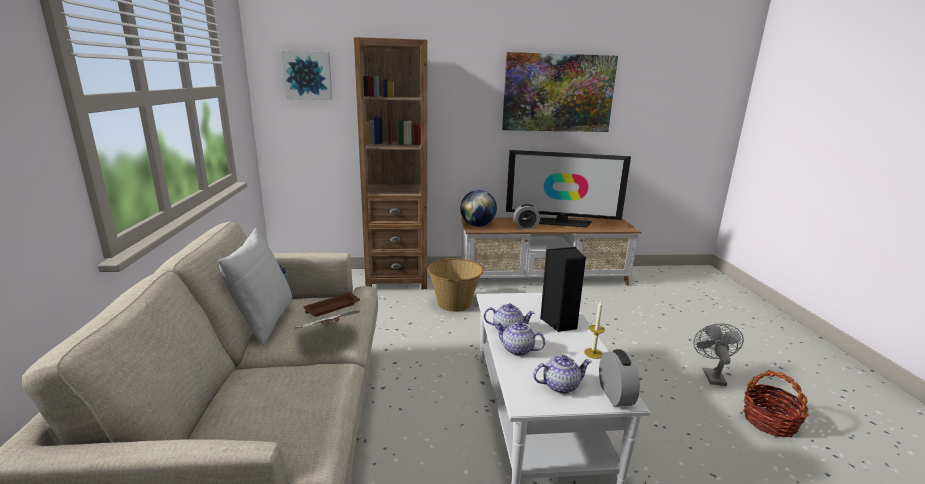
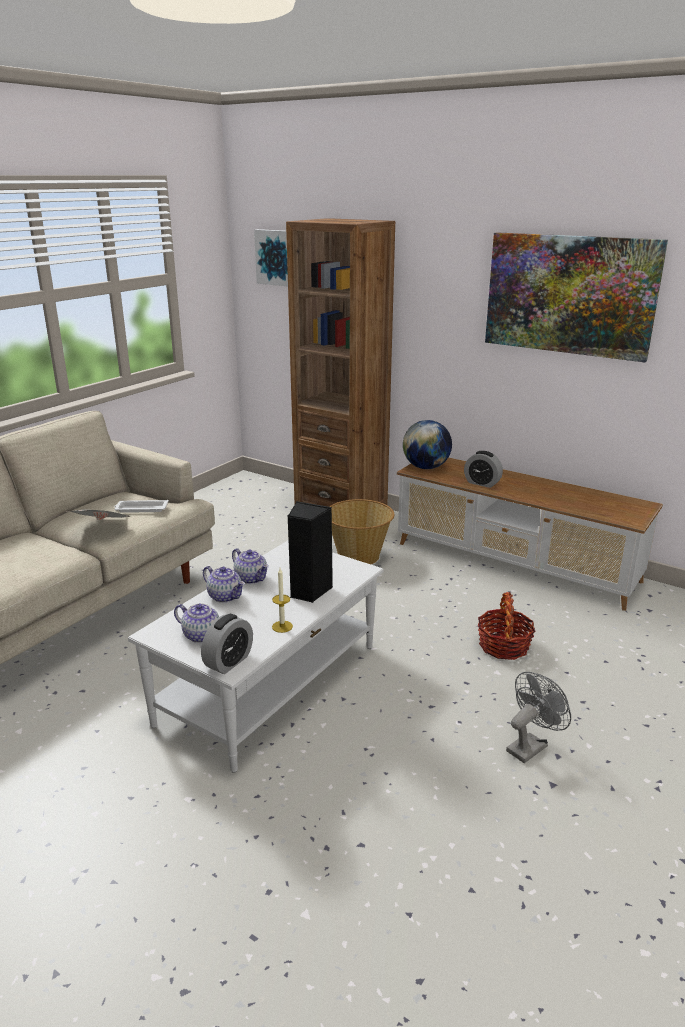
camera: 40 degrees right, 5 degrees up
(264, 322) = (85, 505): grey pillow -> none
(331, 308) = (141, 509): brown tray -> white tray
(517, 350) = (225, 596): teapot -> teapot turned 150 degrees clockwise
(561, 222) = (546, 489): television -> none
(769, 421) = (506, 817): basket -> basket (503, 646)

